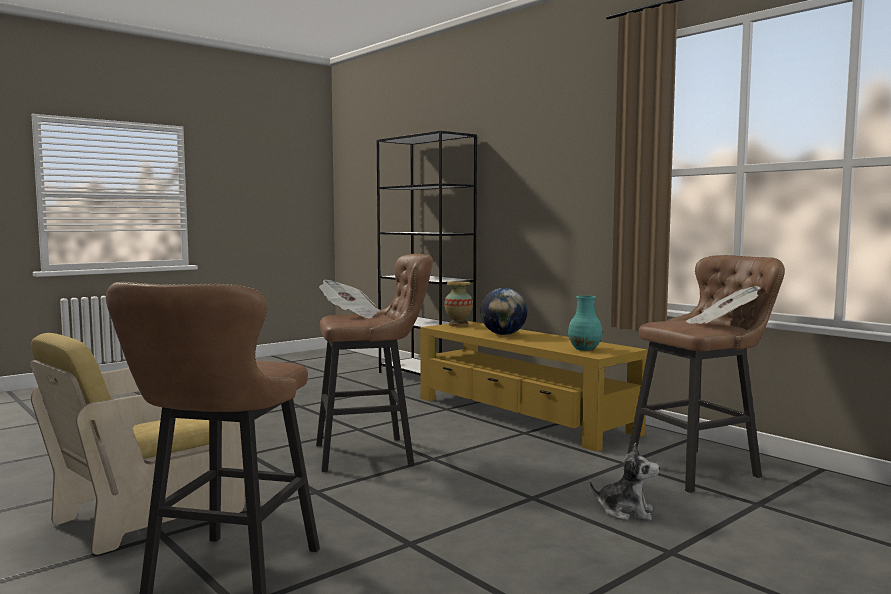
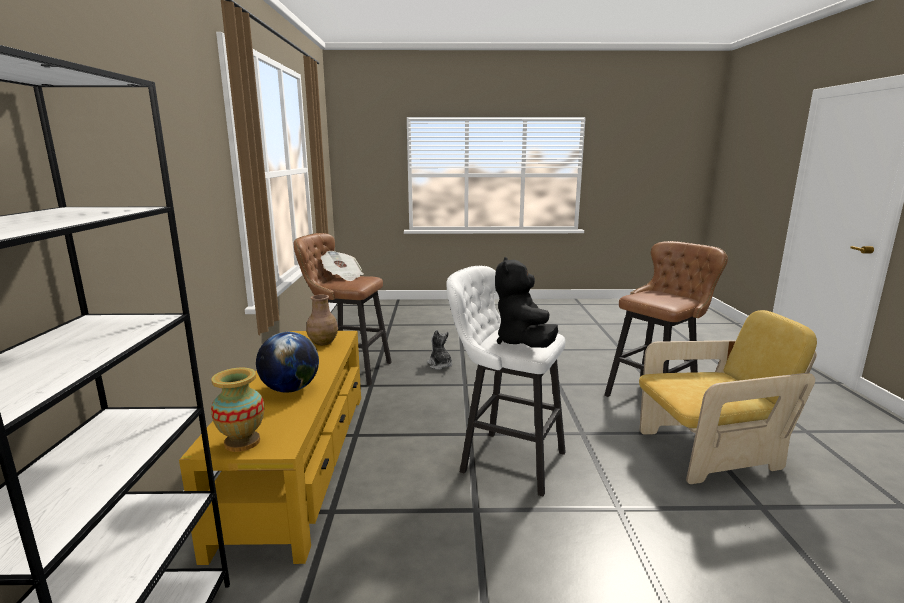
camera: 140 degrees left, 10 degrees up
(350, 315) = (523, 343): newspaper -> black plush toy
(377, 453) = (501, 458): brown stool -> white stool
(585, 349) = (323, 342): turquoise vase -> brown vase

